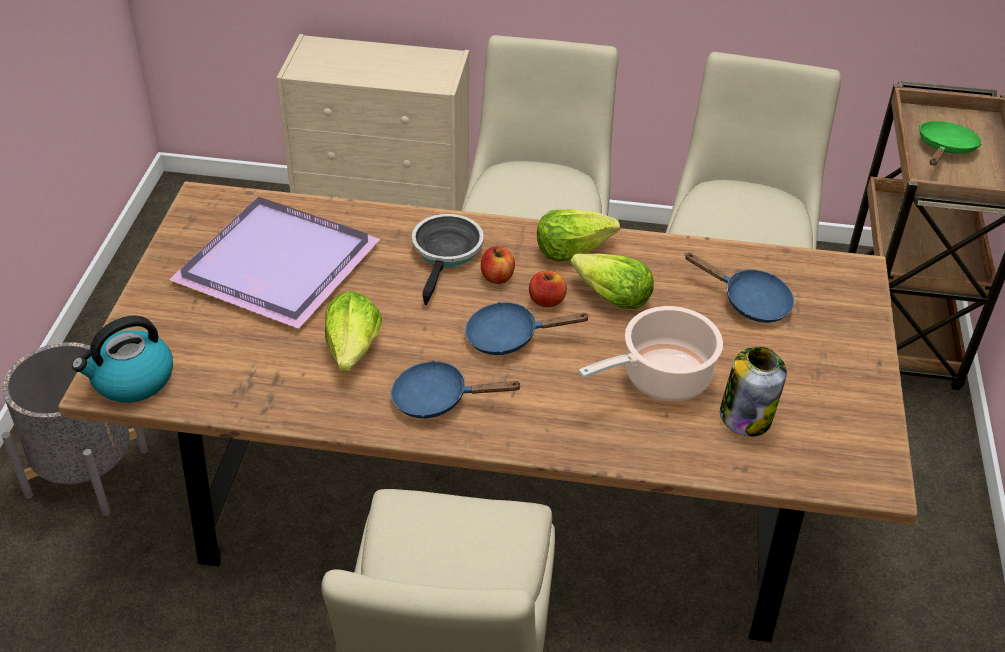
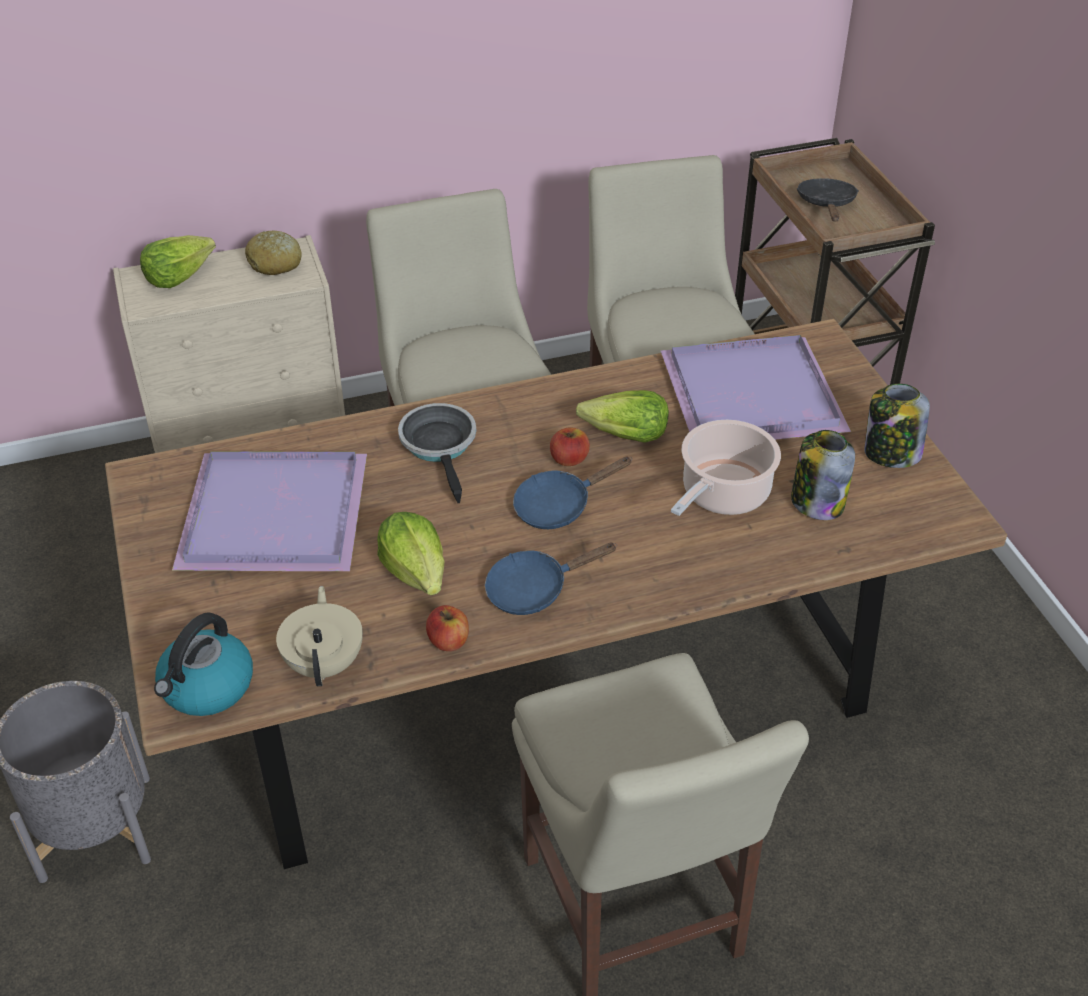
camera: 25 degrees left, 0 degrees up
(231, 395) = (325, 663): none -> beige teapot
(425, 65) = (275, 263): none -> bread
(497, 277) = (506, 453): apple -> apple (448, 641)
(572, 249) = (557, 402): lettuce -> lettuce (178, 276)
(749, 301) = (749, 398): blue frying pan -> purple tray
(851, 397) = (890, 453): none -> jar
(944, 149) = (826, 204): green frying pan -> black frying pan

